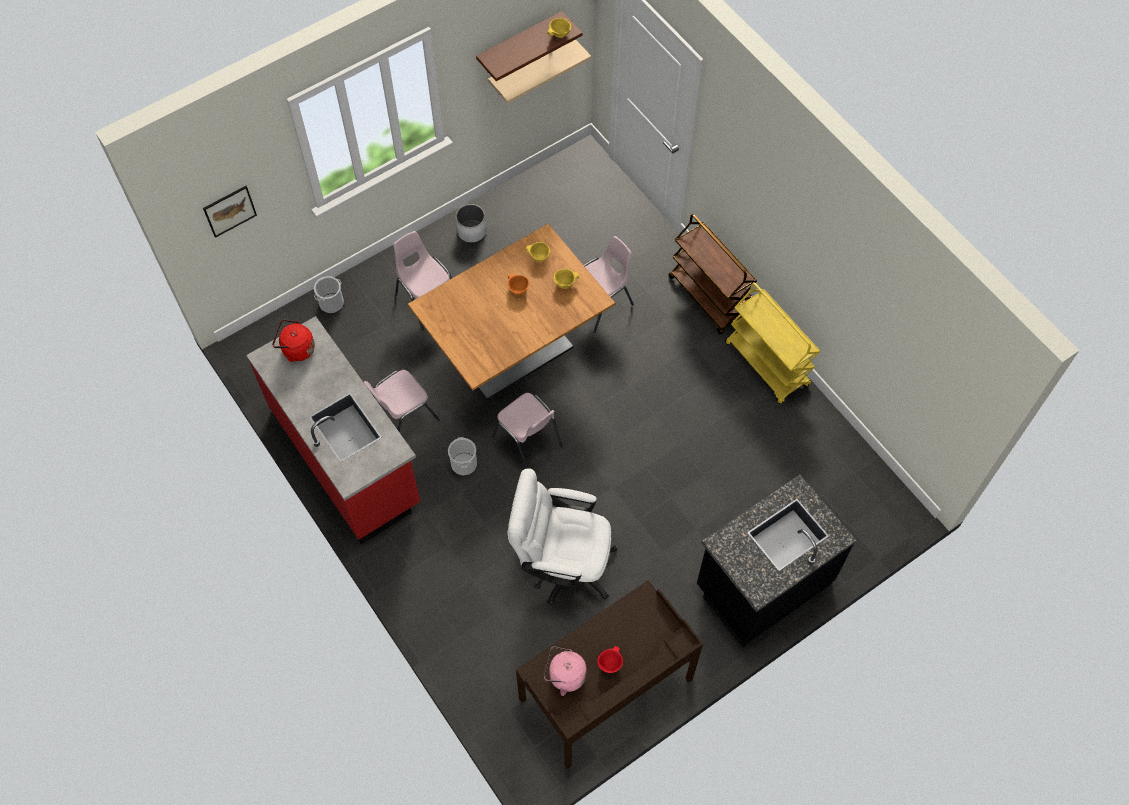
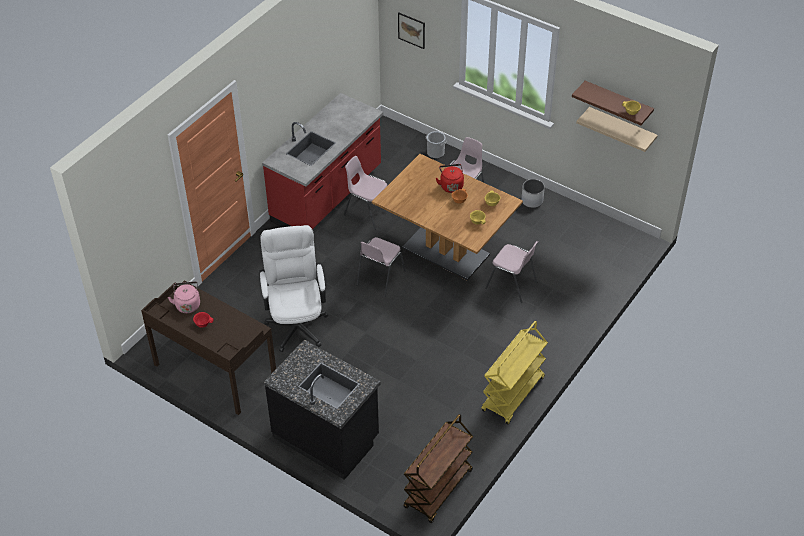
camera: 70 degrees right, 15 degrees down
(296, 349) = (354, 111): red kettle -> red kettle (451, 185)
(464, 464) = (348, 251): bucket -> none
(709, 297) = (553, 345): brown cart -> brown cart (438, 490)

